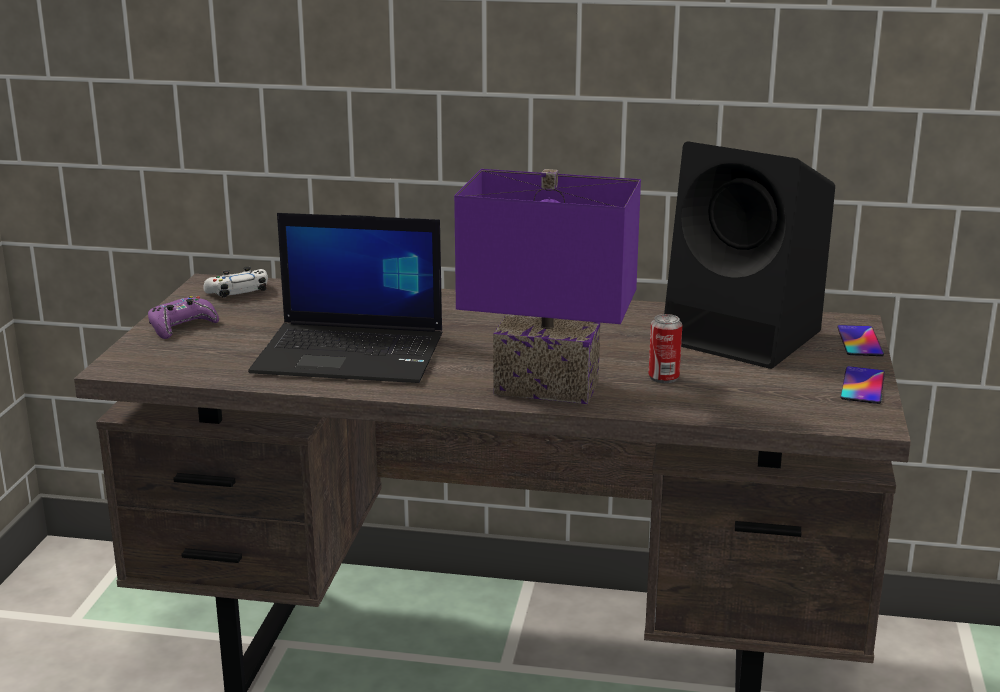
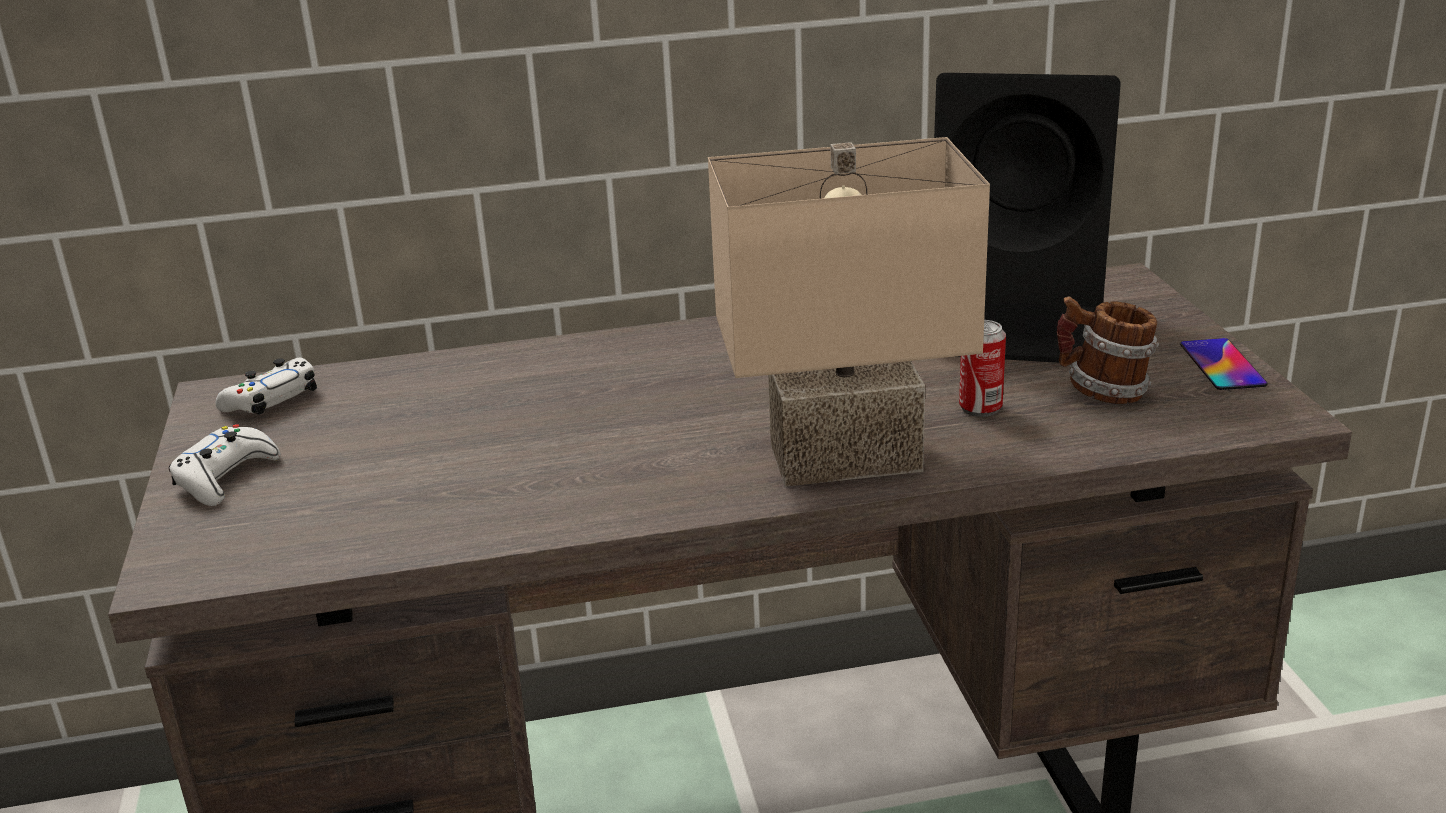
camera: 20 degrees left, 5 degrees up
(182, 326) = (225, 477): purple game controller -> white game controller
(352, 354) = (529, 466): laptop -> none
(549, 385) = (846, 454): purple table lamp -> beige table lamp
(757, 385) = (1102, 392): none -> mug
(859, 341) = (1156, 304): phone -> none

